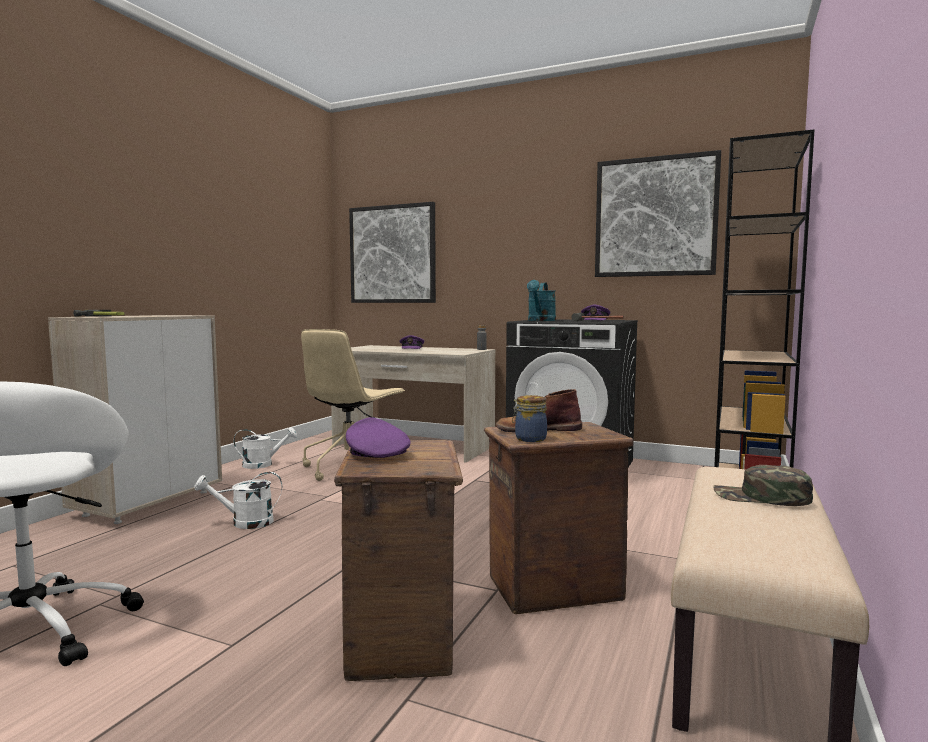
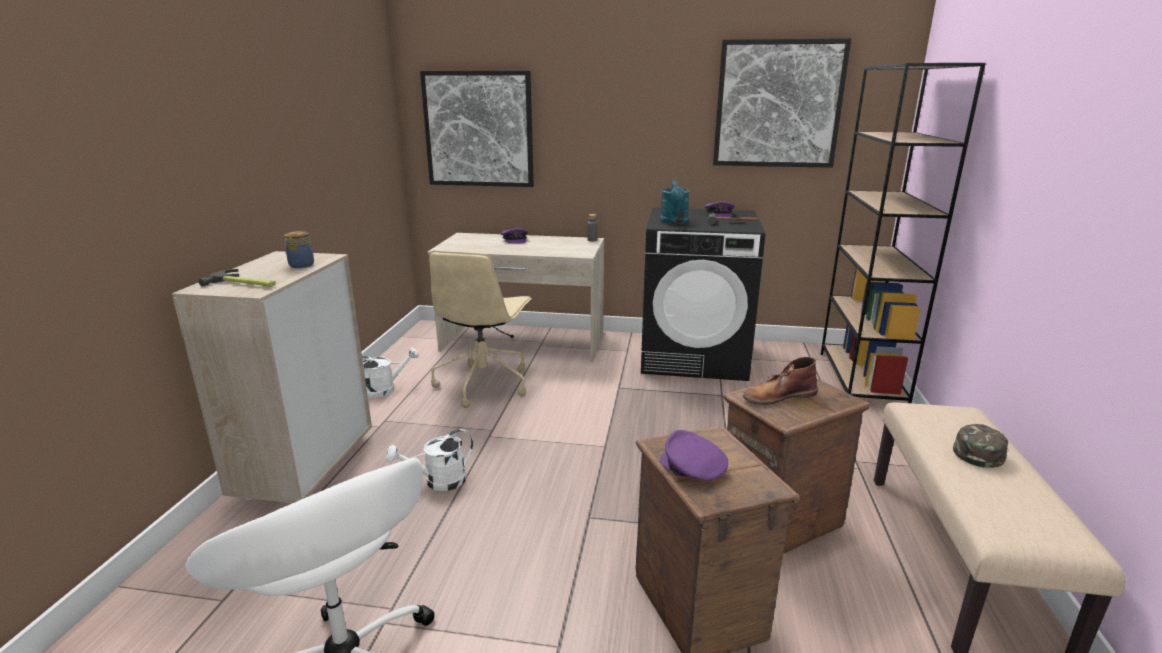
camera: 15 degrees left, 15 degrees up
(529, 439) = (790, 416): jar -> jar (300, 265)
(761, 497) = (978, 450): green cap -> green cap turned 120 degrees clockwise

